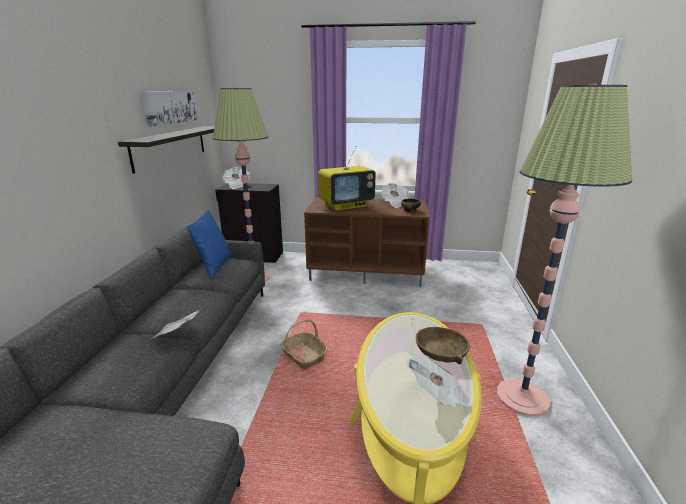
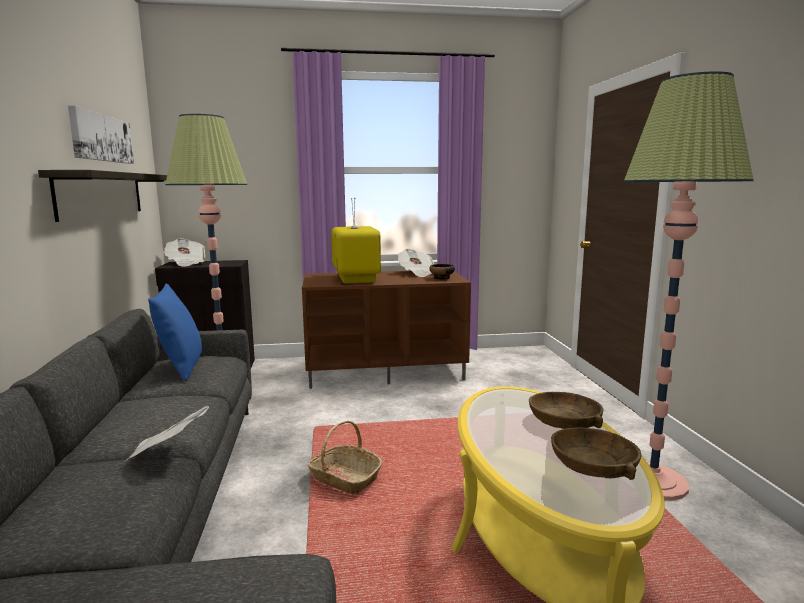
camera: 15 degrees left, 10 degrees down
(346, 205) = (355, 278): television -> television turned 60 degrees counterclockwise
(438, 395) = (594, 464): newspaper -> brown bowl

